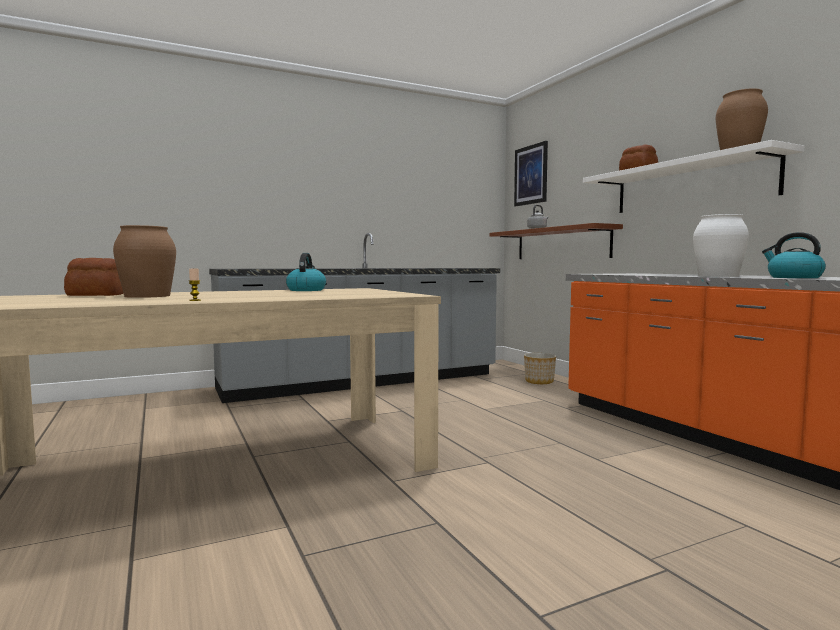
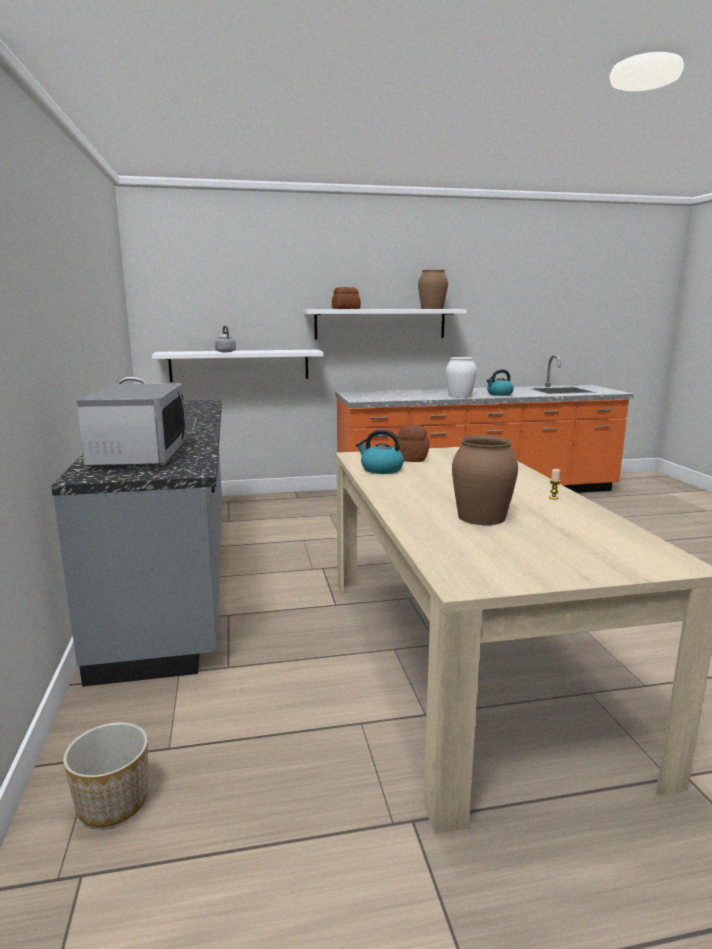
camera: 75 degrees left, 10 degrees up
(96, 295) = (456, 540): bread -> bread (412, 457)
(277, 268) = (139, 455): none -> microwave
(531, 175) = (181, 285): picture -> none
(539, 381) = (265, 504): planter -> planter (113, 801)
(561, 244) = (239, 365): brown shelf -> white shelf

